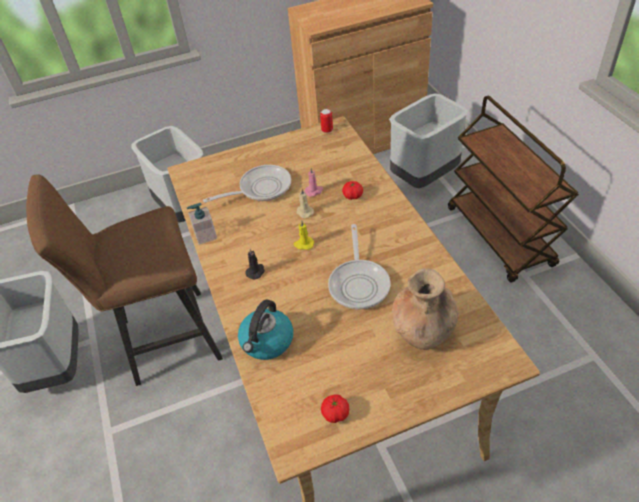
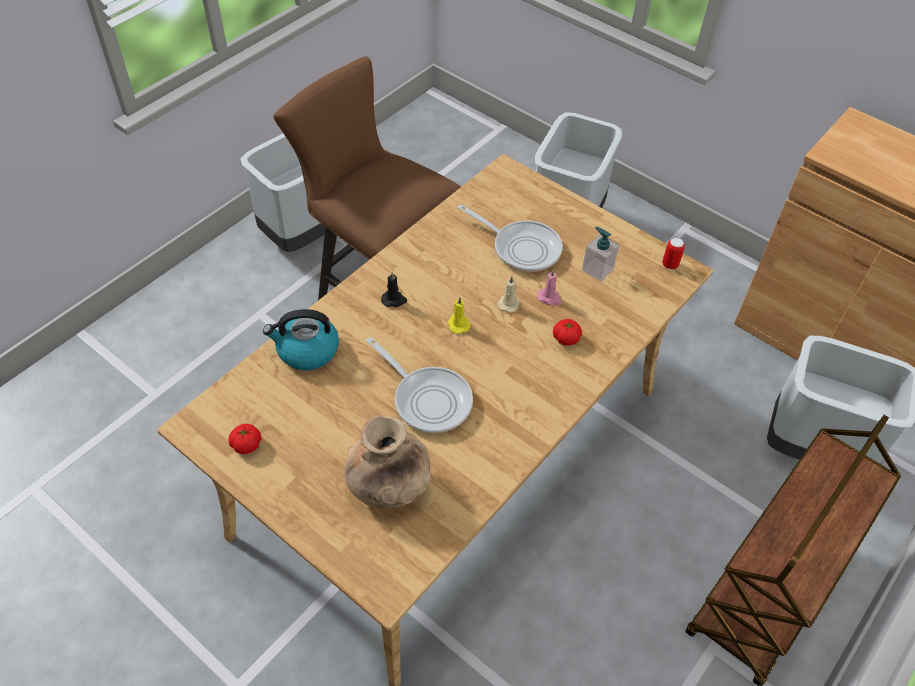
camera: 55 degrees right, 5 degrees up
(205, 235) = (420, 235): soap dispenser -> soap dispenser (597, 269)
(359, 283) = (428, 399): frying pan -> frying pan turned 105 degrees counterclockwise

